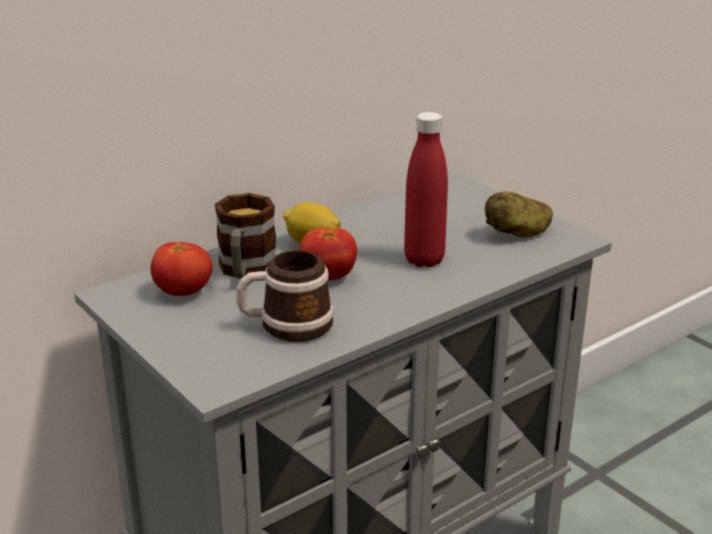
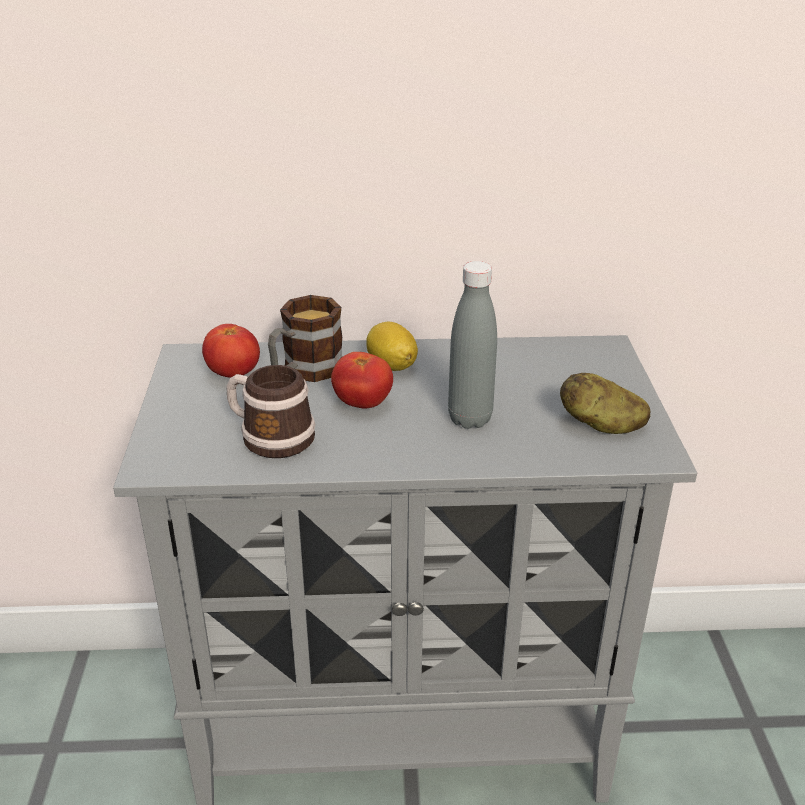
camera: 35 degrees right, 5 degrees up
(424, 260) = (470, 419): red bottle -> grey bottle

